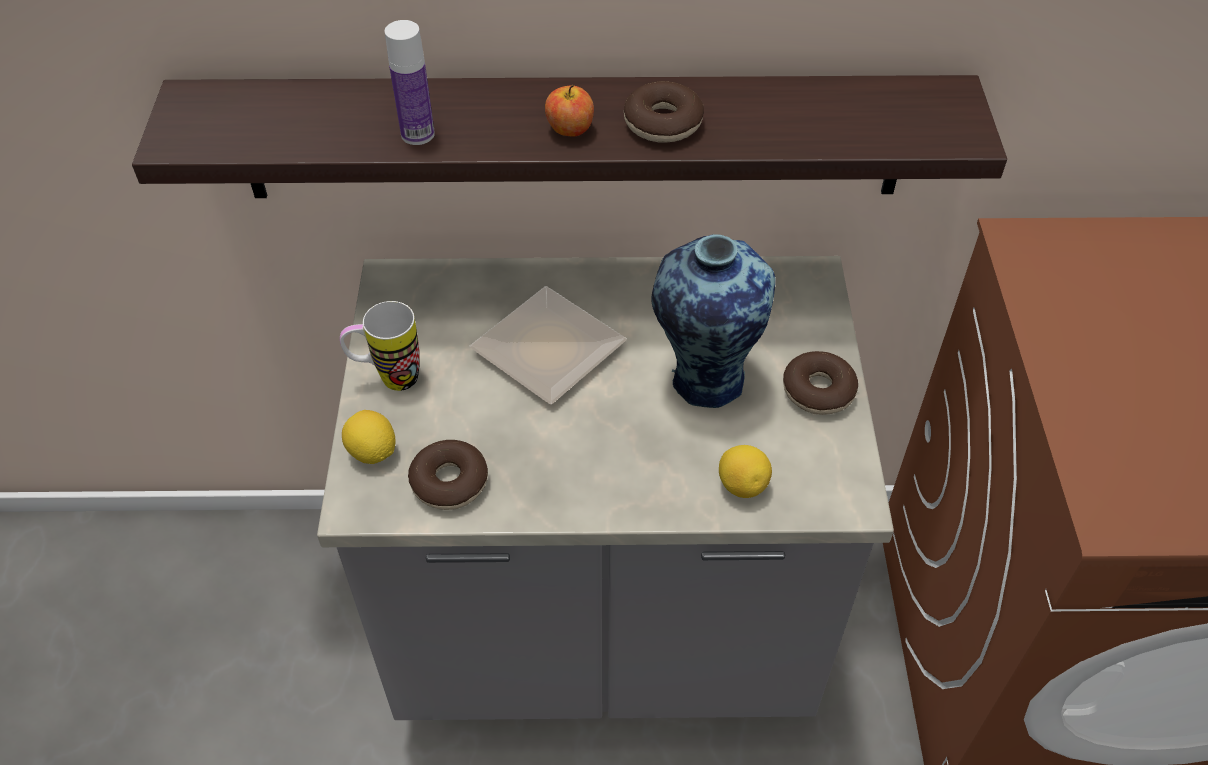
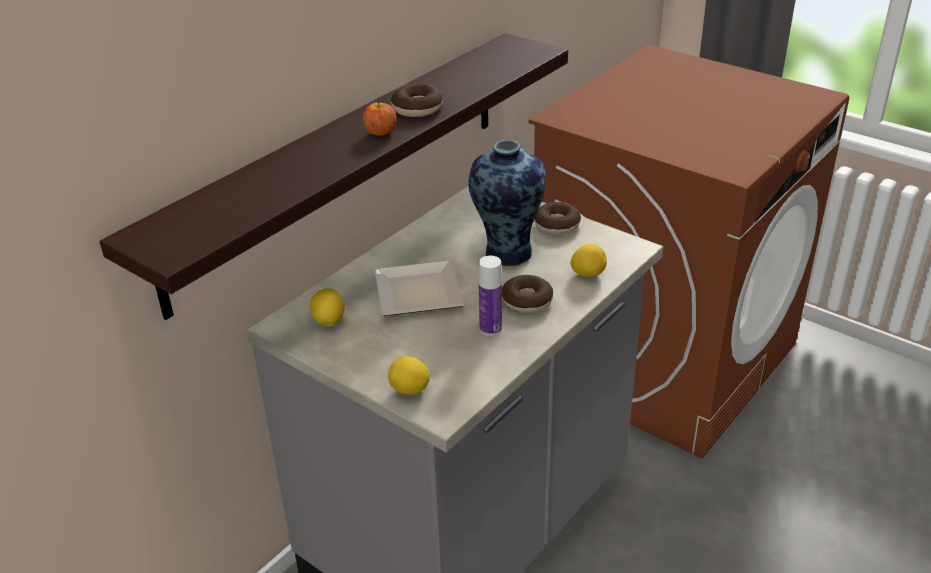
camera: 50 degrees left, 15 degrees down
(388, 379) = (360, 360): mug -> none
(417, 134) = (310, 174): bottle -> bottle (490, 328)
(432, 310) = (329, 321): none -> lemon
(449, 482) = (469, 370): donut -> donut (527, 301)

